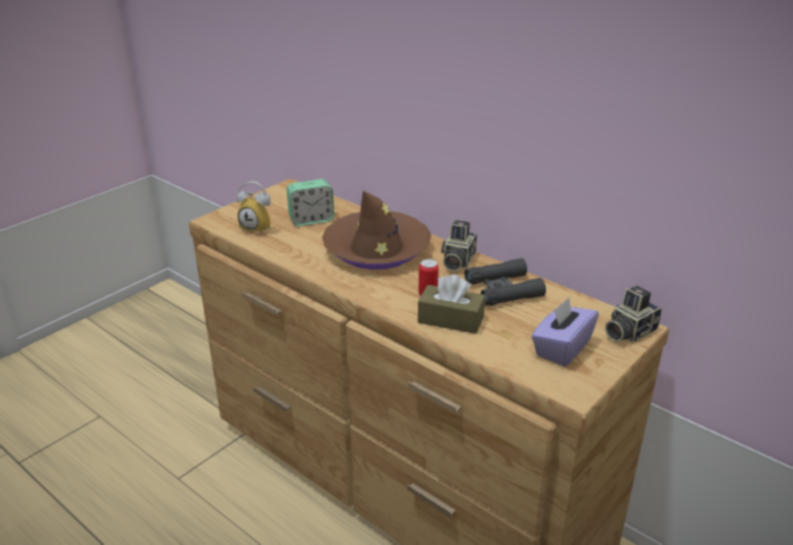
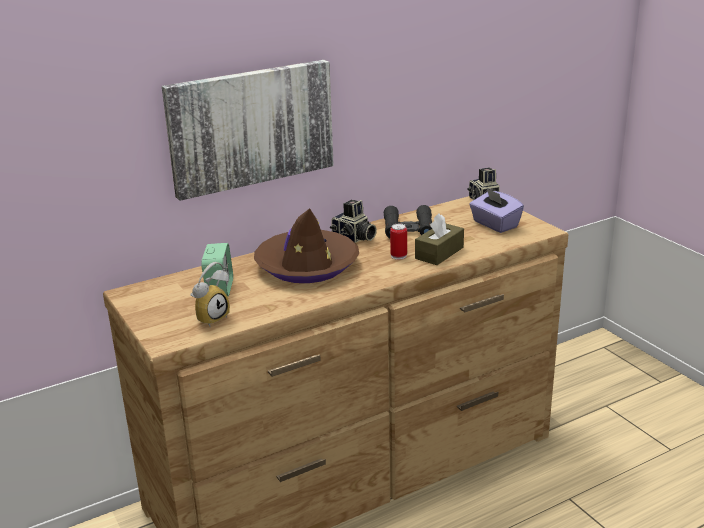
camera: 70 degrees left, 5 degrees down
(410, 99) = (251, 127): none -> picture

